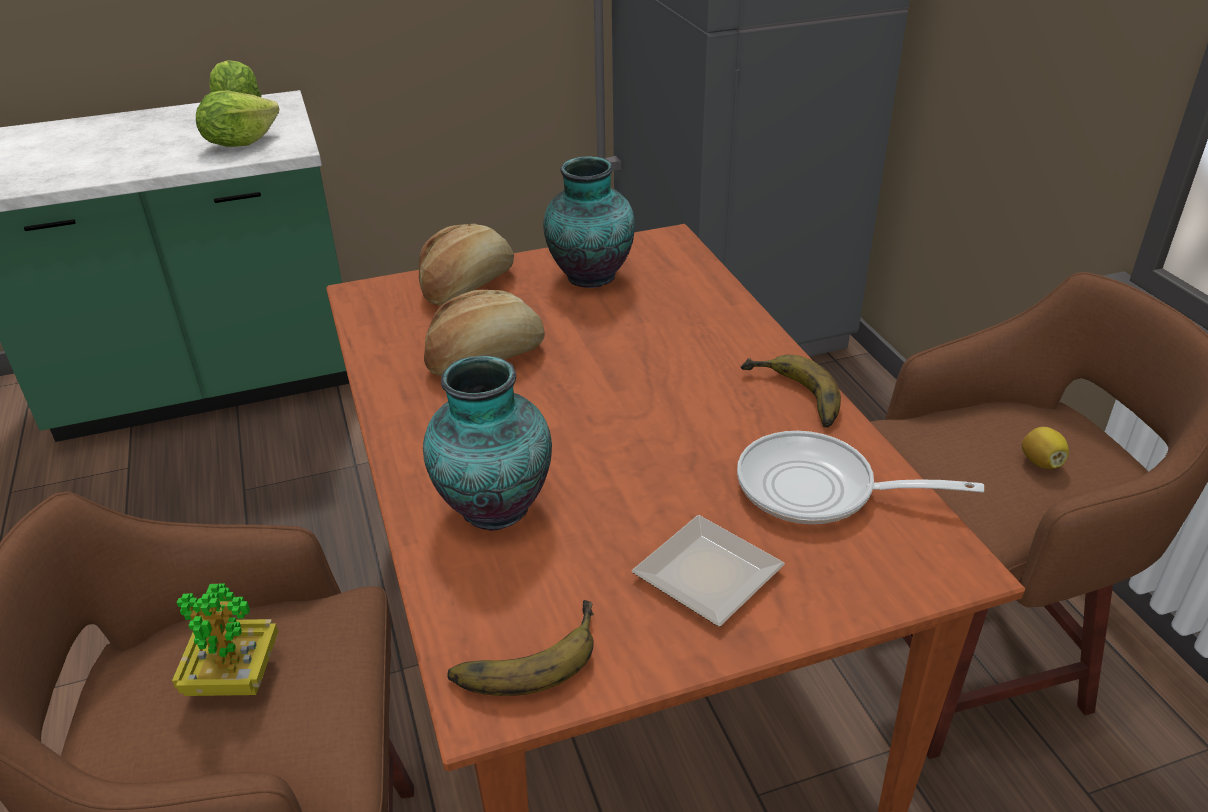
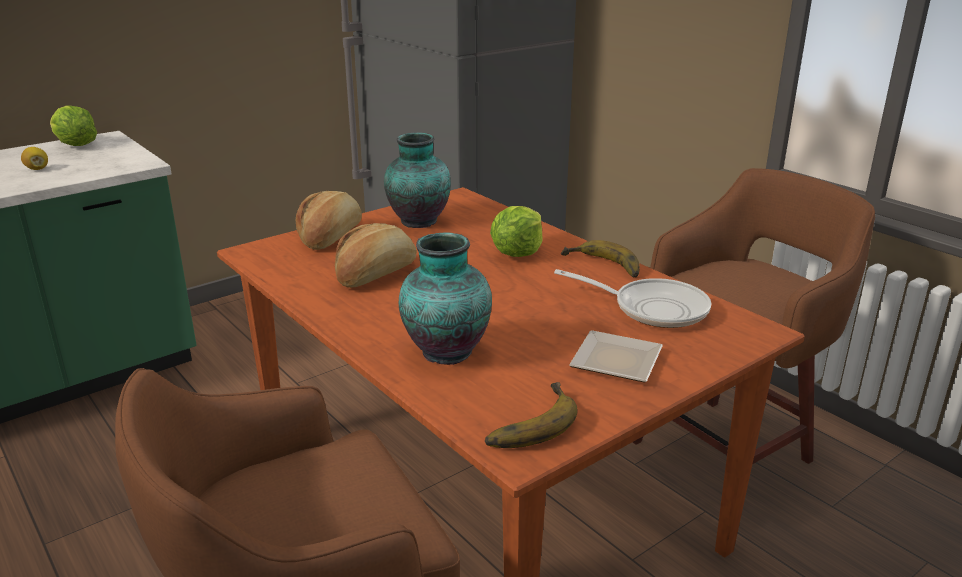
camera: 20 degrees left, 10 degrees down
(235, 678) = (302, 495): potted plant -> none
(240, 143) = (95, 164): lettuce -> lettuce (518, 252)
(817, 490) = (652, 308): frying pan -> frying pan turned 150 degrees counterclockwise
(1041, 462) = (761, 284): lemon -> lemon (37, 169)

